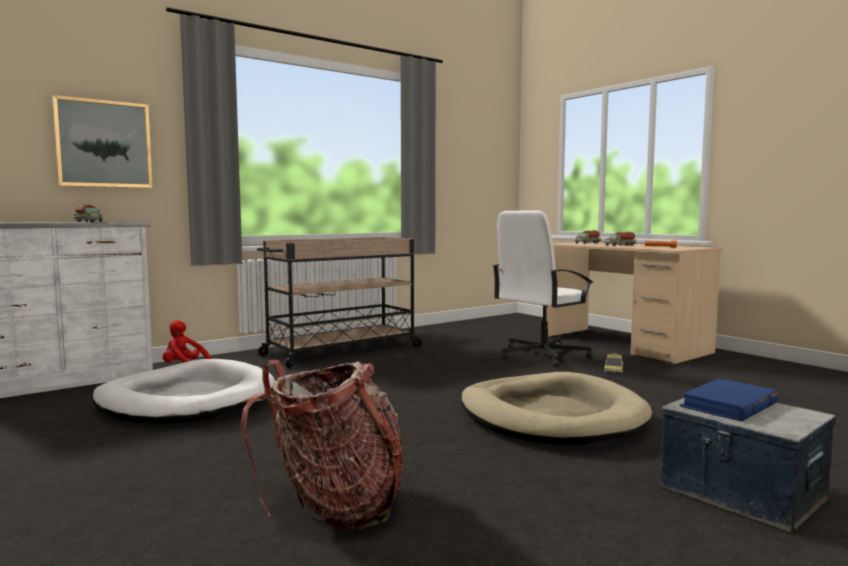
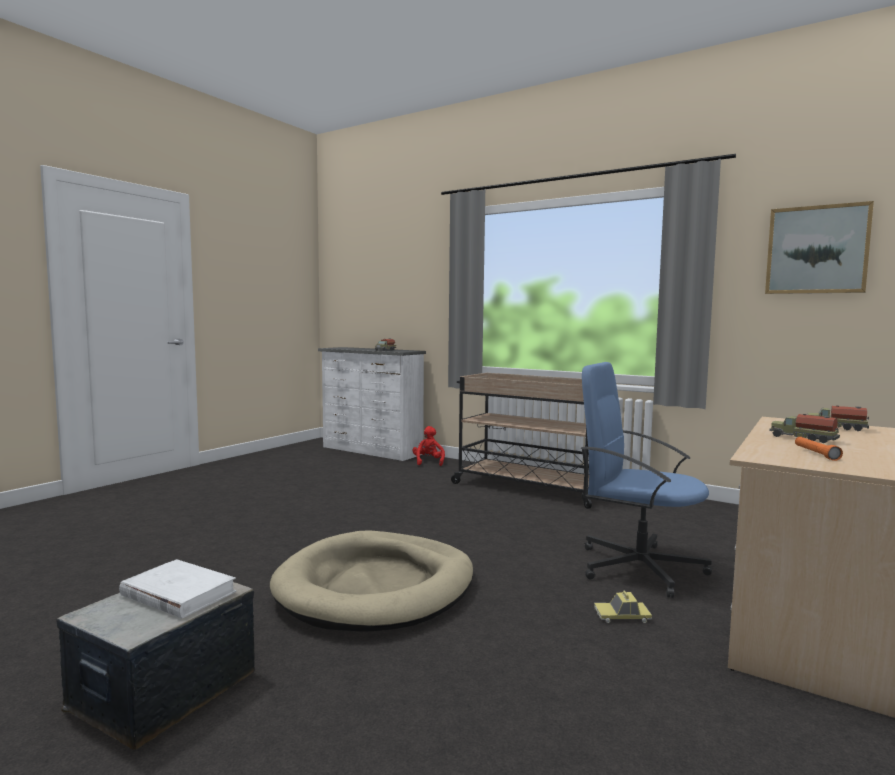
camera: 70 degrees right, 0 degrees up
(103, 144) = (412, 297): picture -> picture (816, 250)
(186, 400) = (353, 477): white dog bed -> none
(336, 506) = (172, 539): backpack -> none
(541, 355) = (638, 567): white office chair -> blue office chair
(729, 405) = (178, 593): blue book -> white book

